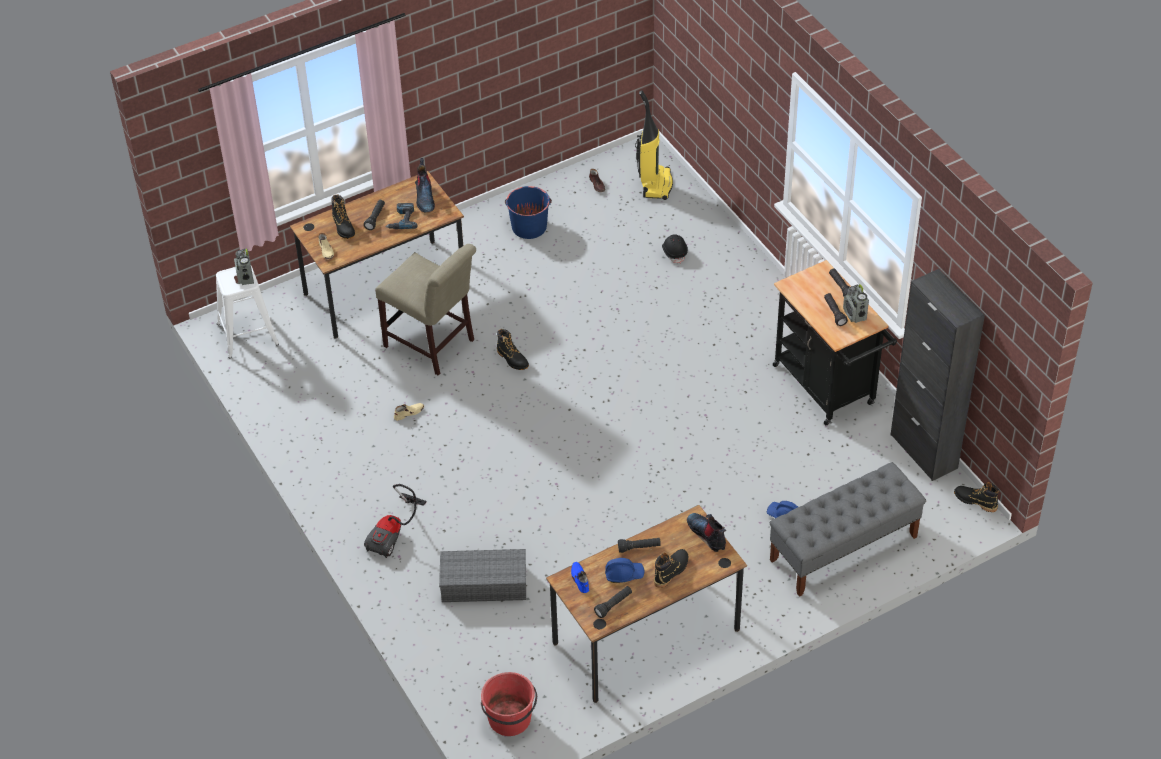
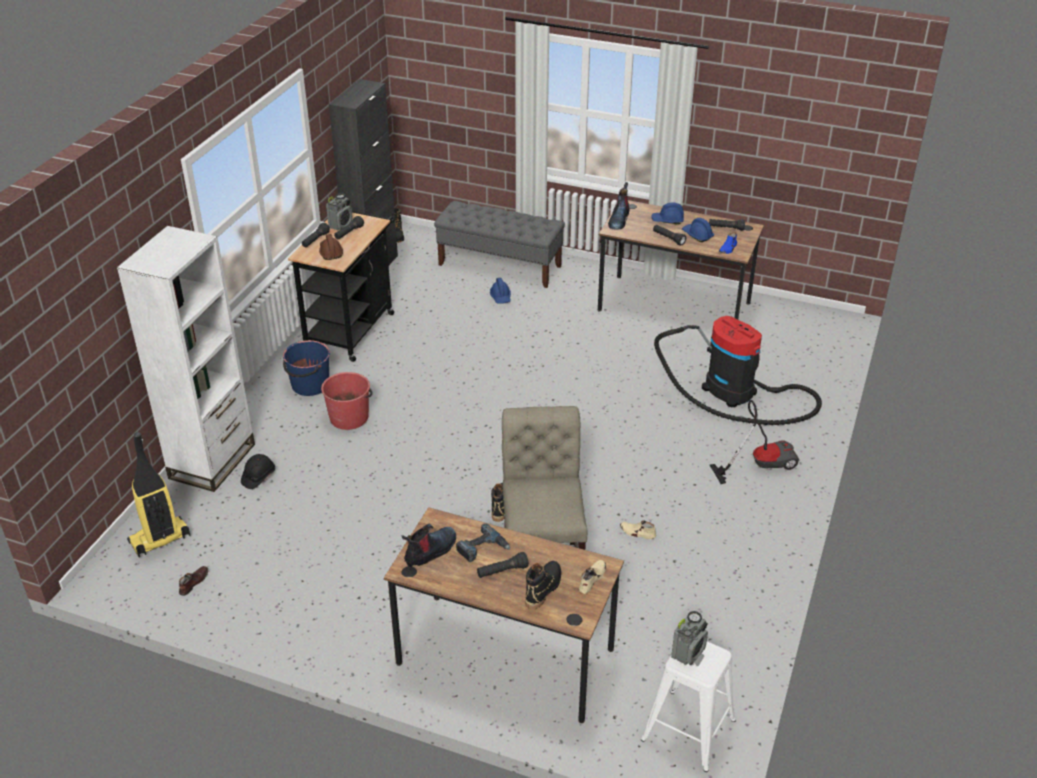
camera: 130 degrees left, 10 degrees down
(485, 583) = (734, 393): grey storage box -> vacuum cleaner
(510, 719) = (812, 327): red bucket -> red bucket (349, 417)
(529, 226) = (306, 598): blue bucket -> blue bucket (310, 385)
(671, 571) = (667, 220): black boot -> blue hard hat
(717, 237) = (212, 461): none -> white bookcase
(811, 288) = (330, 252): none -> brown hard hat

